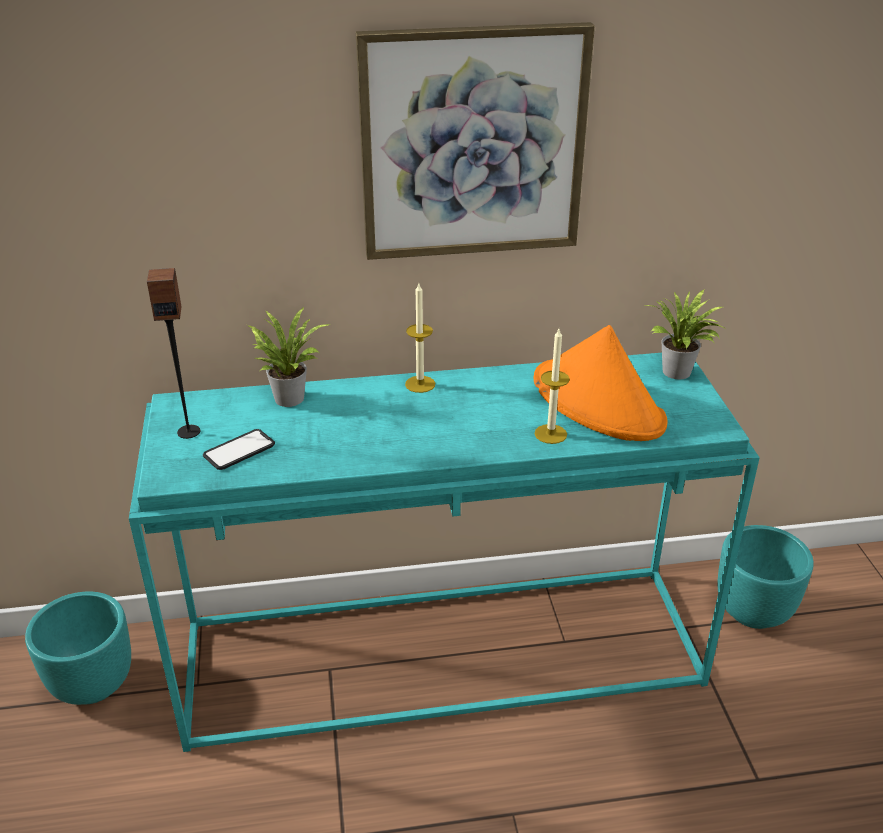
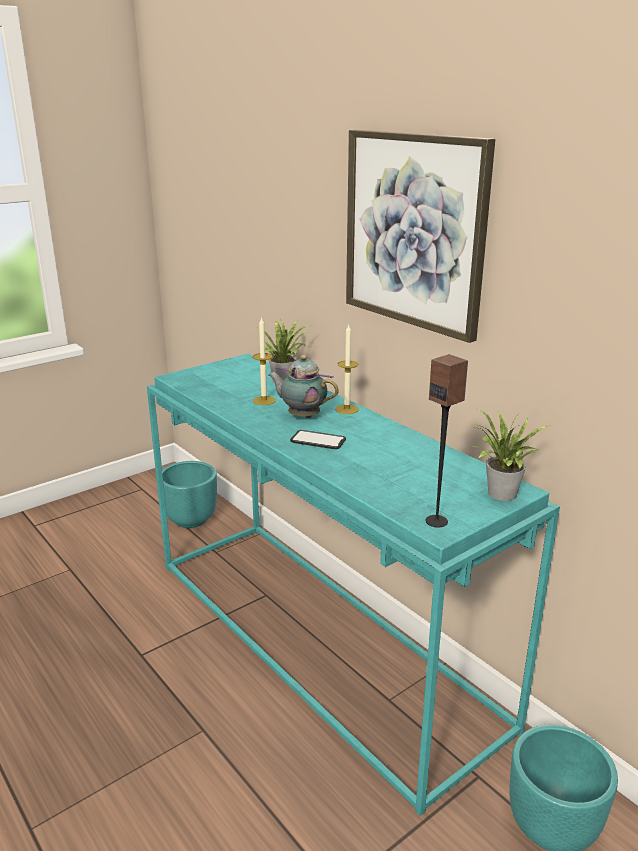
camera: 60 degrees right, 10 degrees down
(189, 431) = (222, 369): speaker -> speaker (437, 521)
(239, 450) = (217, 384): phone -> phone (318, 440)
(408, 418) = (302, 416): none -> teapot
(550, 434) = (340, 463): candle -> candle (264, 400)
(598, 402) = (407, 471): orange hat -> none

